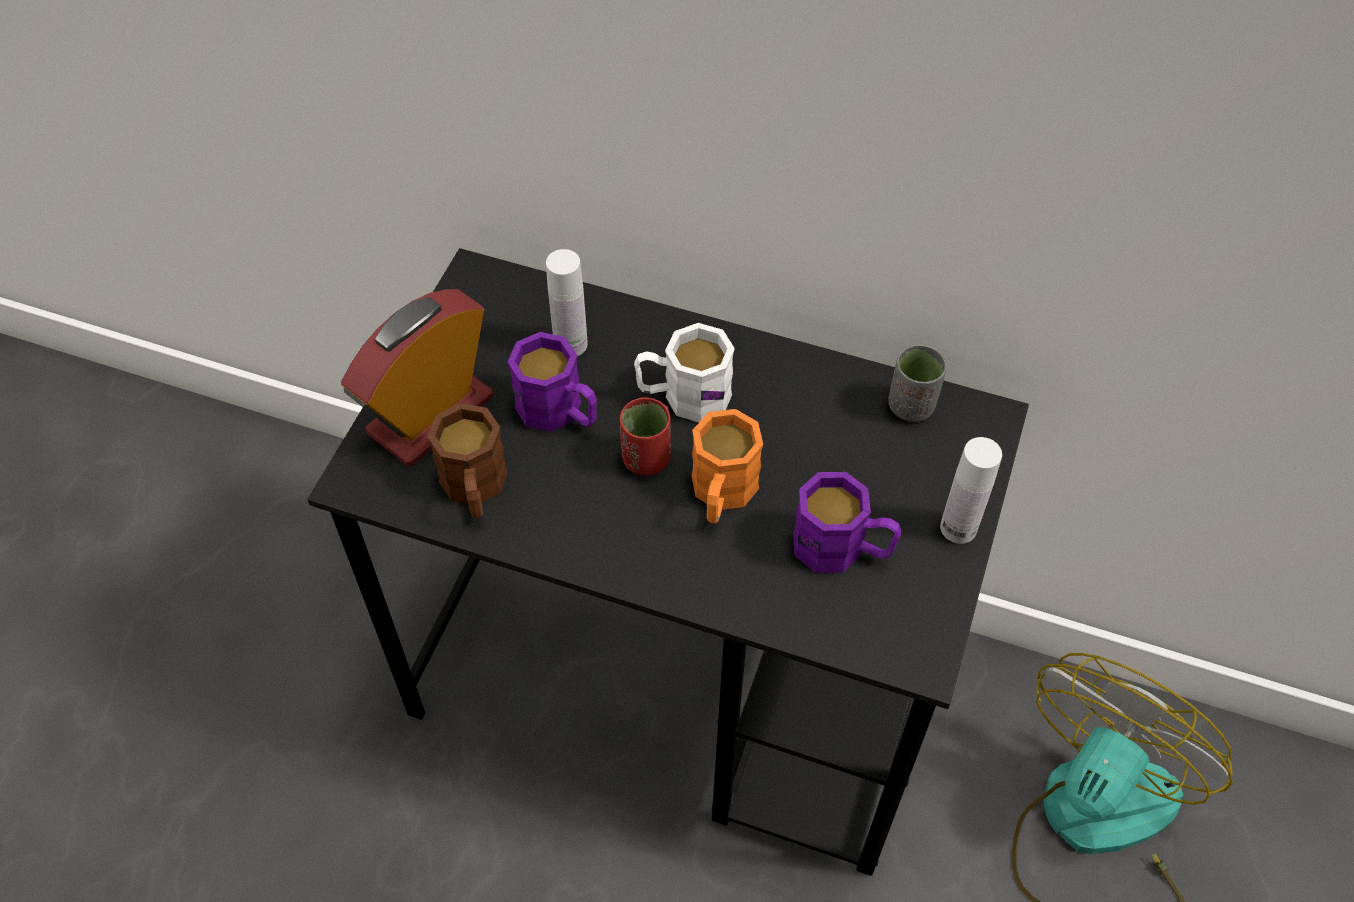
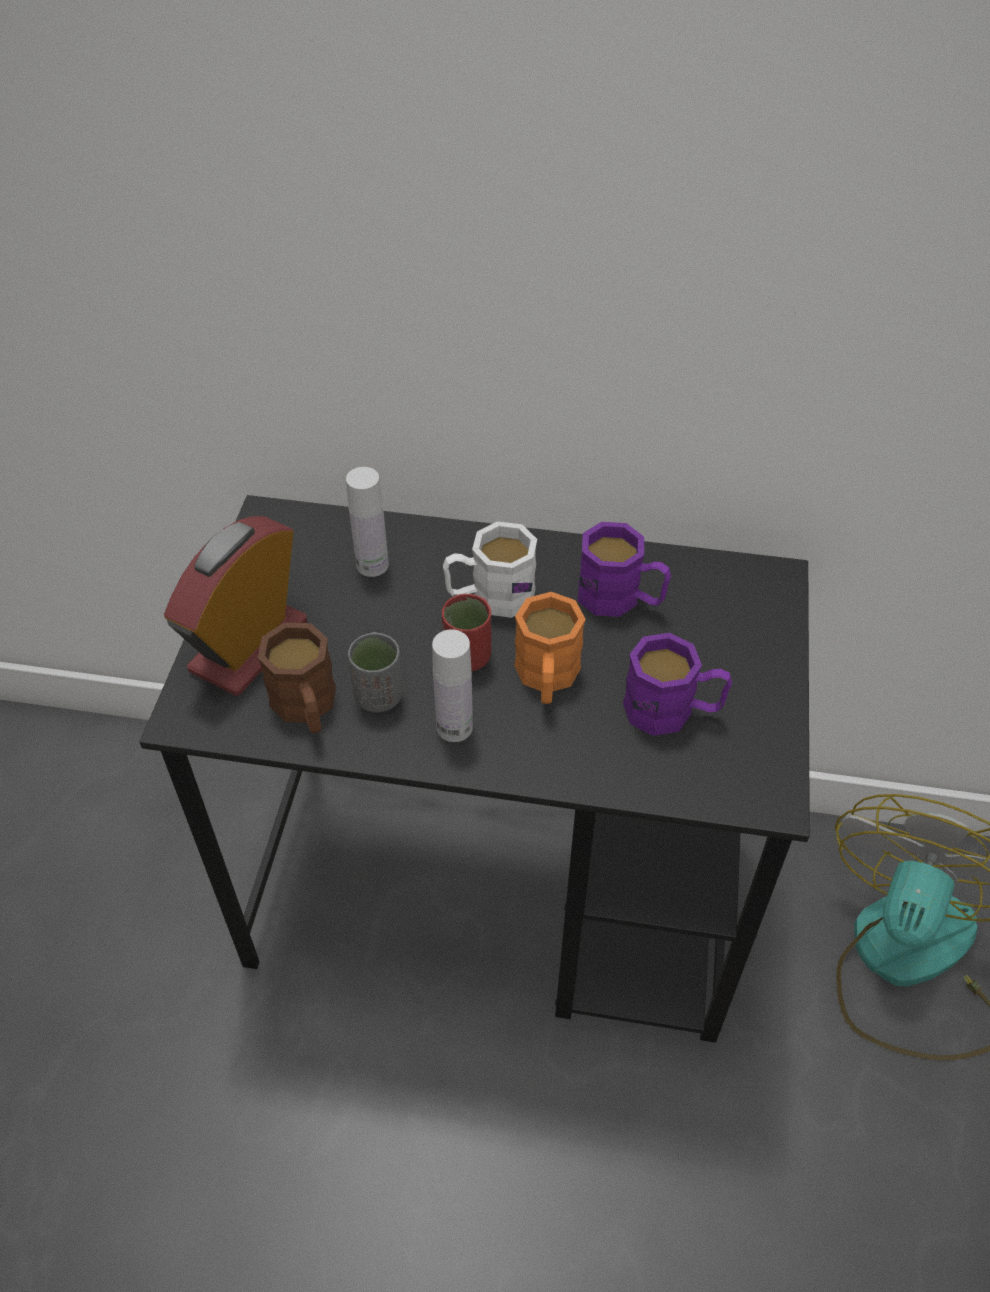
camera: 10 degrees left, 5 degrees down
(559, 412) = (375, 626): purple mug -> purple mug (621, 598)
(911, 406) = (703, 576): grey cup -> grey cup (378, 696)
(958, 528) = (774, 676): white bottle -> white bottle (454, 727)

